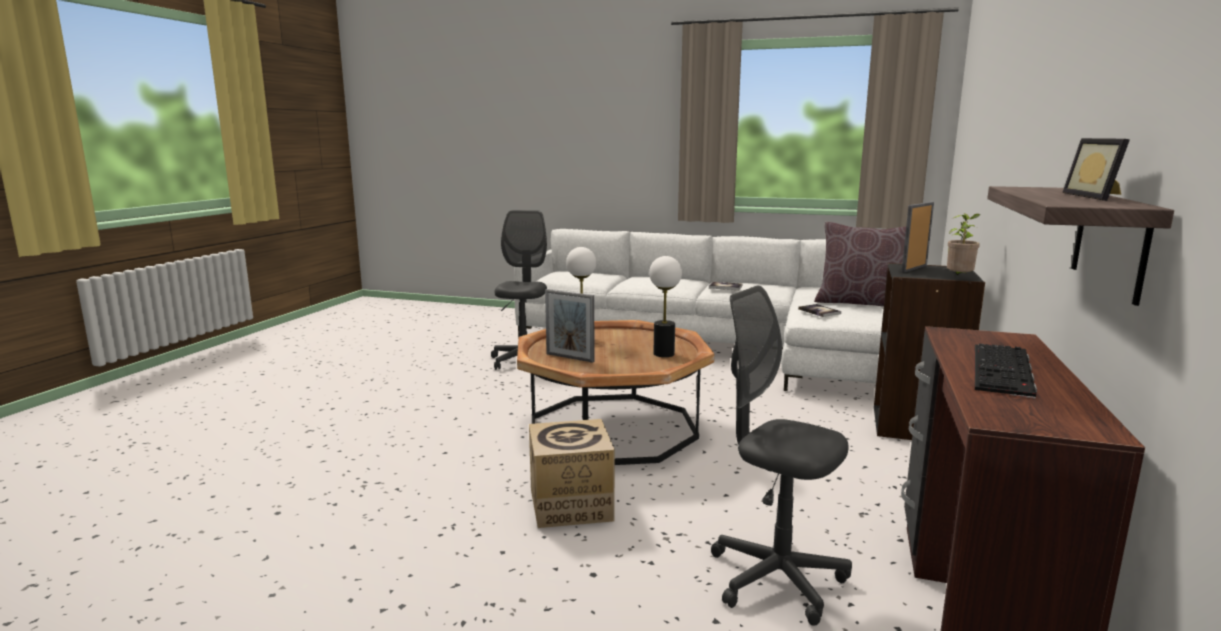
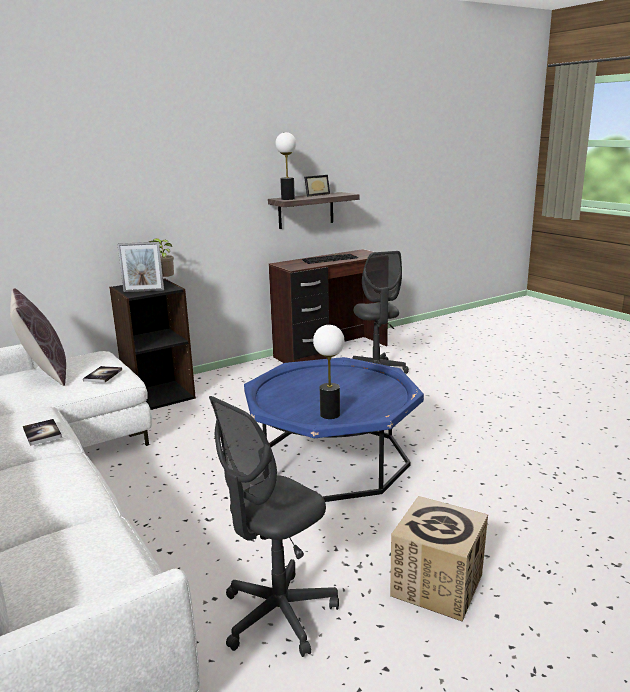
camera: 140 degrees left, 5 degrees up
(570, 357) = (374, 395): picture frame -> none
(571, 505) = (426, 420): cardboard box -> cardboard box (437, 585)
(612, 428) = (332, 459): brown coffee table -> blue coffee table
(663, 354) = (304, 380): table lamp -> table lamp (288, 199)

